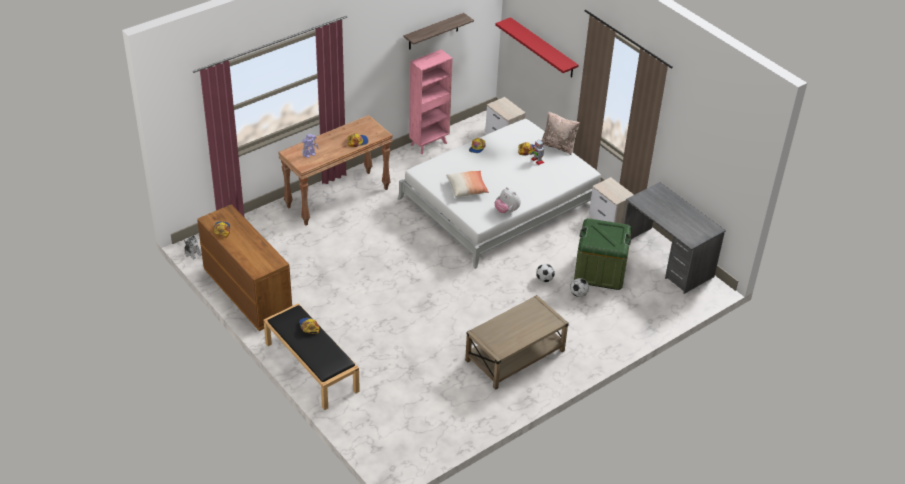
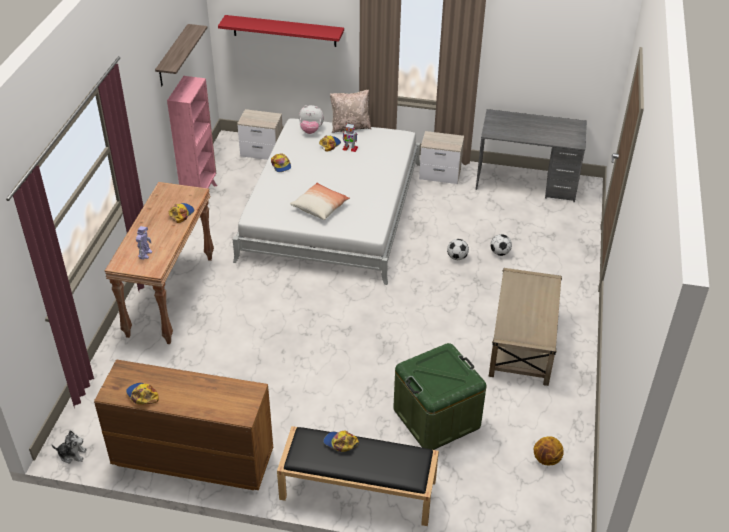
camera: 40 degrees left, 0 degrees up
(436, 426) = (546, 459): none -> basketball
(507, 210) = (381, 207): plush toy -> plush toy (311, 130)
(600, 271) = (490, 222): green storage box -> green storage box (436, 418)

